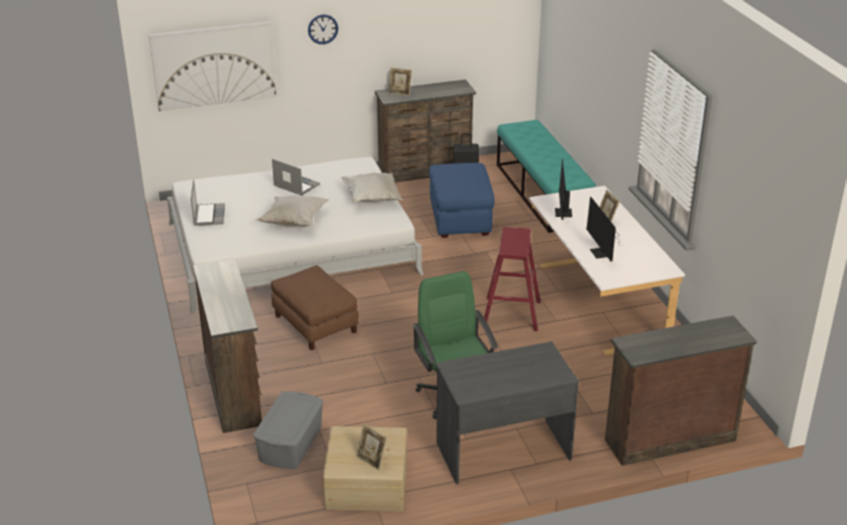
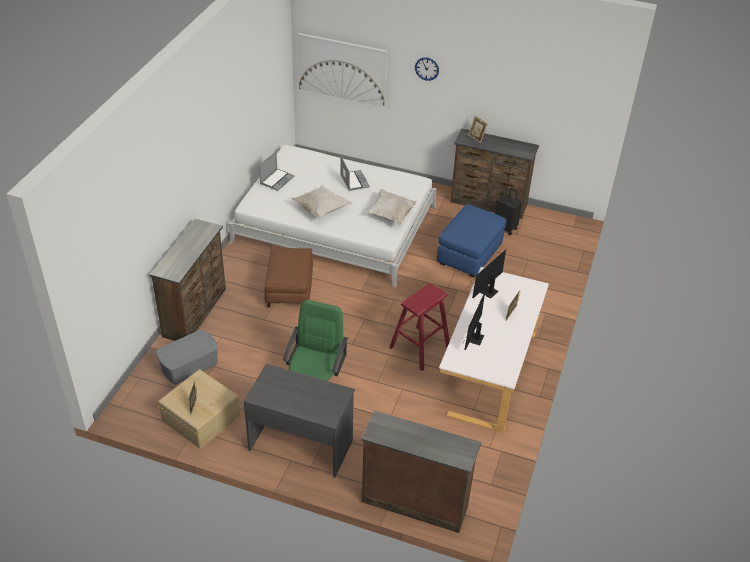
camera: 35 degrees right, 10 degrees up
(542, 194) = (552, 262): turquoise bench -> none

